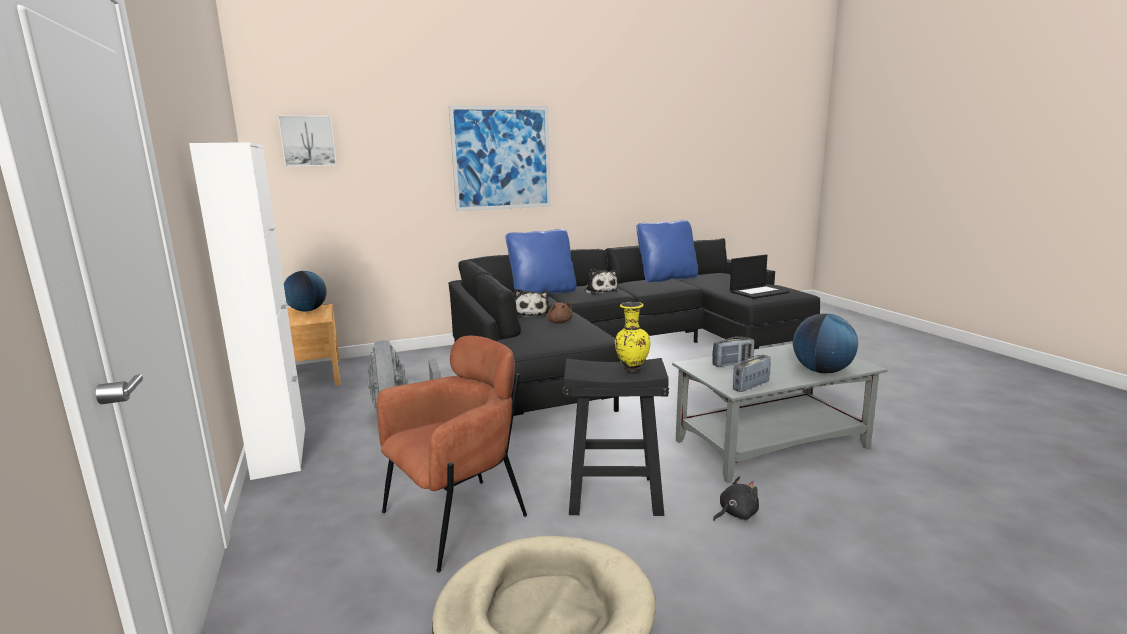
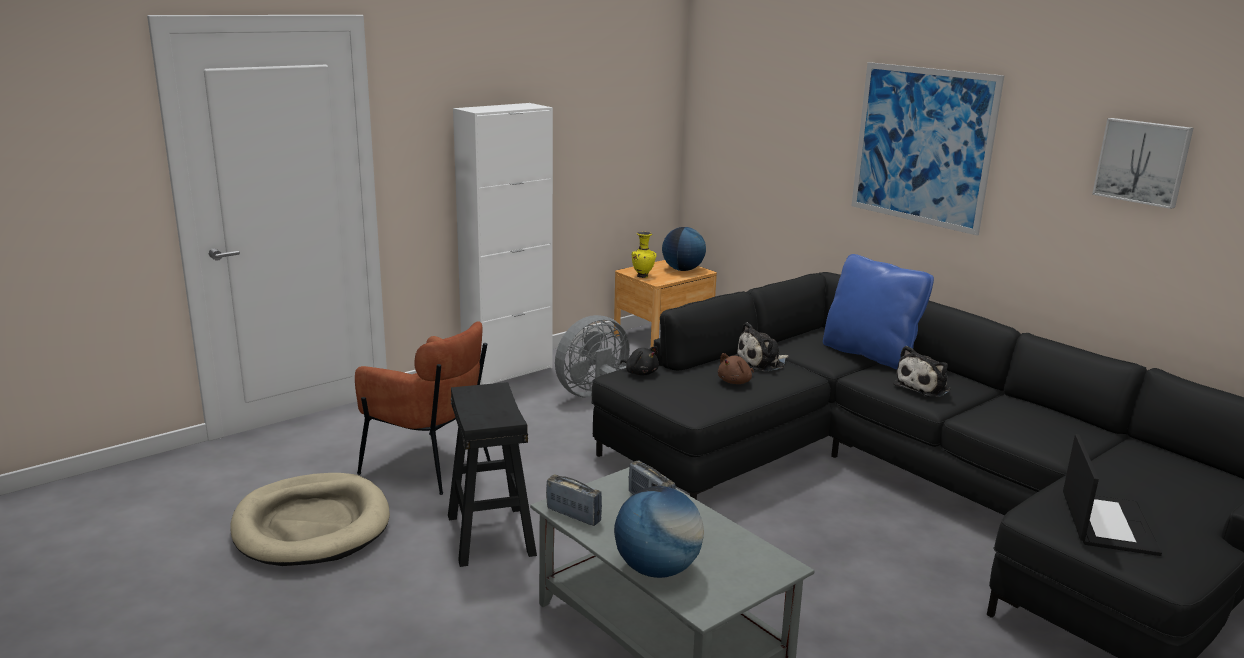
camera: 70 degrees right, 5 degrees up
(308, 141) = (731, 89): picture -> picture (1142, 162)
(631, 370) = (487, 414): yellow vase -> yellow vase (643, 276)
(667, 279) = (1091, 429): blue pillow -> none
(736, 514) = (474, 612): black plush toy -> black plush toy (640, 373)
(759, 292) = (1106, 522): laptop -> laptop turned 120 degrees counterclockwise

